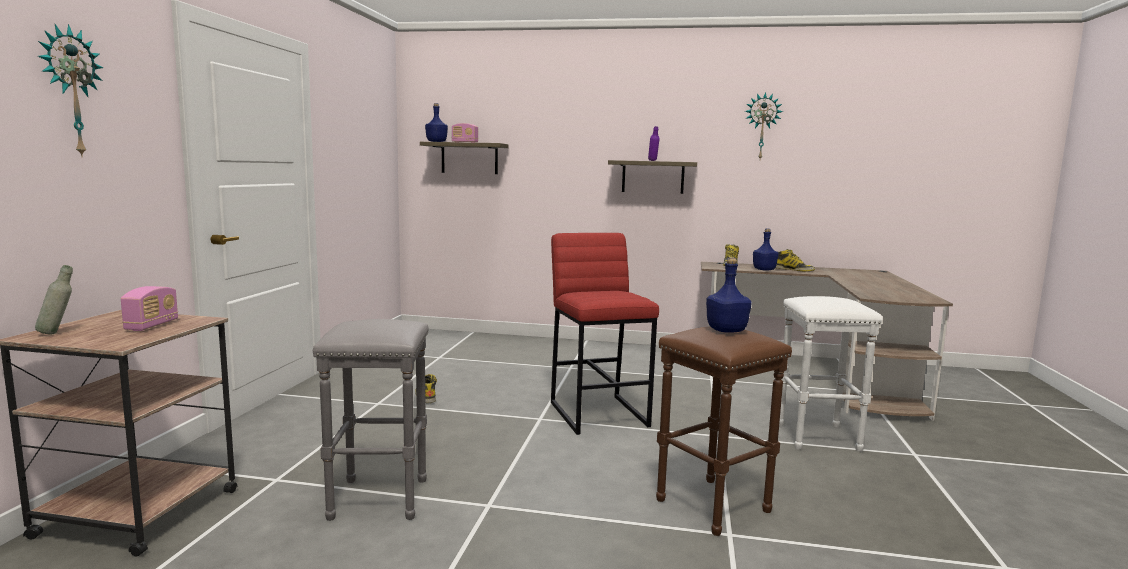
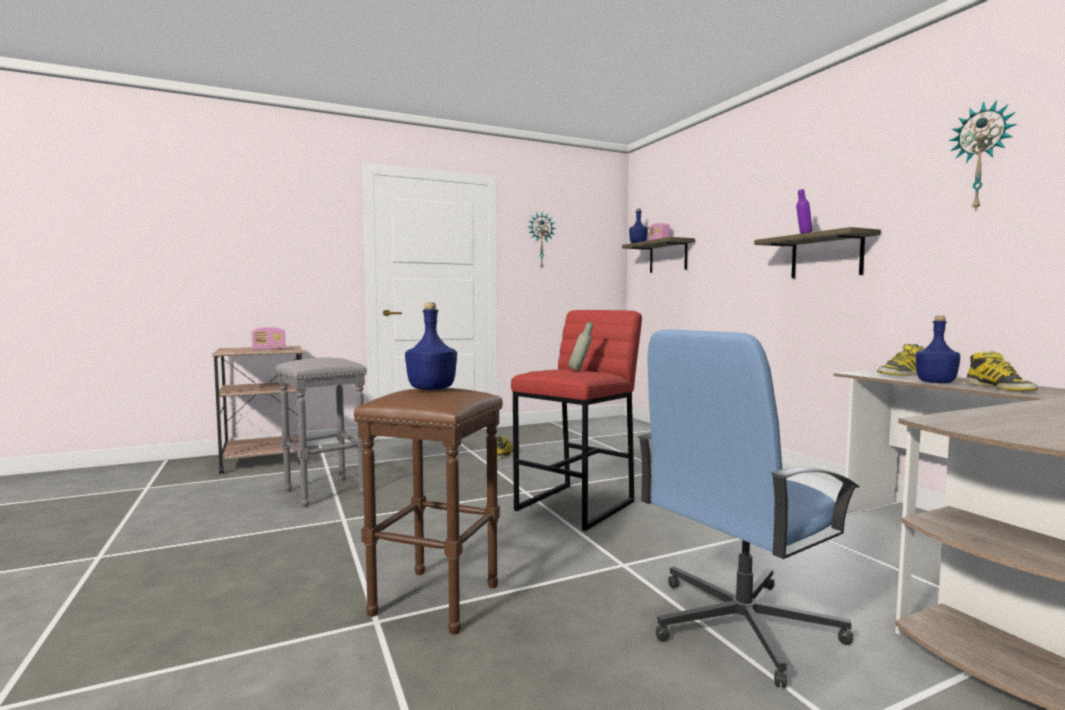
camera: 55 degrees right, 5 degrees down
(58, 333) = (239, 348): grey bottle -> grey bottle (580, 370)
(70, 91) = (280, 222): wall clock -> wall clock (540, 240)
(816, 437) = (739, 625): white stool -> blue office chair

